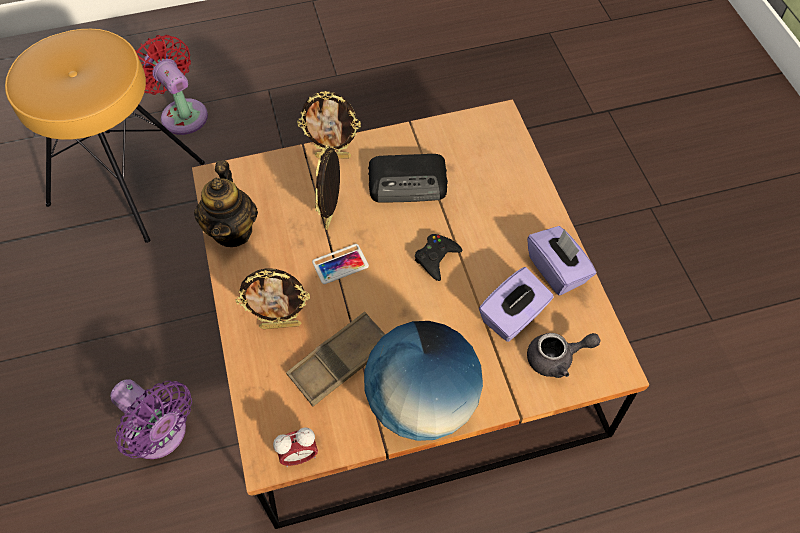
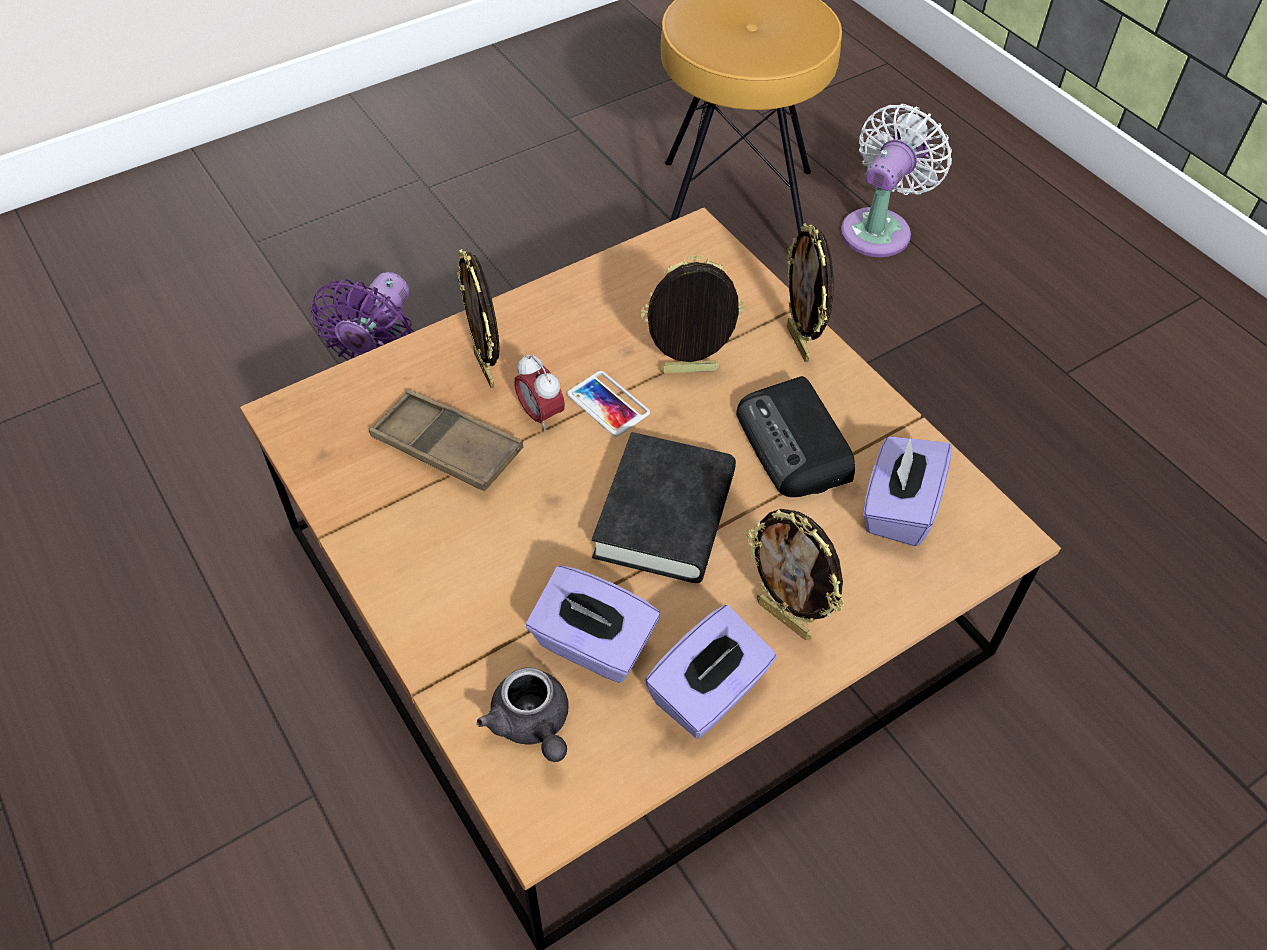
camera: 70 degrees right, 5 degrees down
(182, 114) = (879, 229): red fan -> white fan
(232, 230) = (618, 277): teapot -> none
(299, 456) = (297, 443): alarm clock -> alarm clock (540, 415)
(422, 403) = (406, 559): globe -> none
(436, 258) = (665, 516): black game controller -> black book
(467, 153) = (898, 508): none -> purple tissue box
(521, 223) = (785, 618): none -> picture frame

